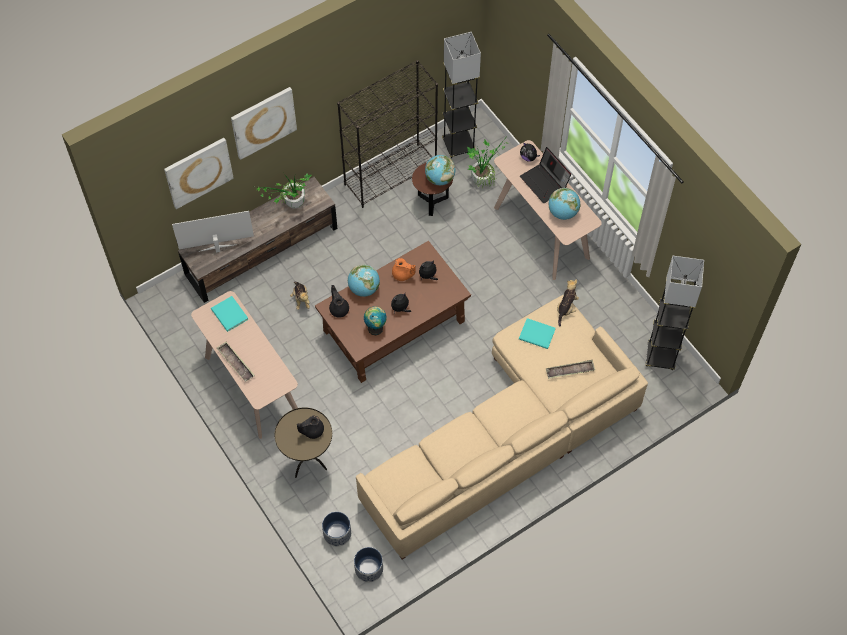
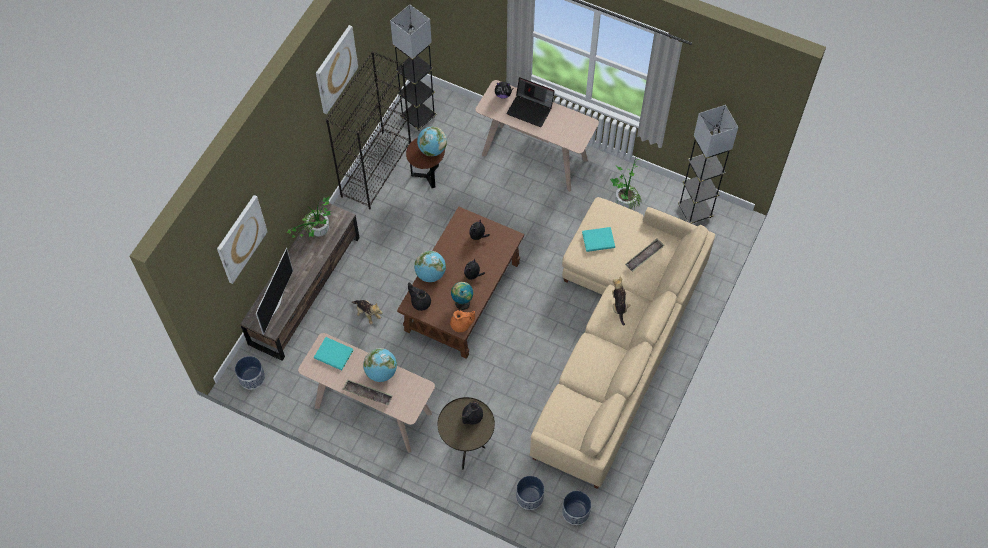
camera: 30 degrees left, 0 degrees up
(170, 304) = (251, 377): none -> planter
(217, 248) = (276, 304): television -> television turned 150 degrees clockwise
(263, 122) = (278, 165): picture -> picture (335, 69)
(402, 275) = (456, 246): orange teapot -> orange teapot (461, 325)
(483, 177) = (456, 134): potted plant -> potted plant (624, 200)
(563, 212) = (561, 127): globe -> globe (381, 372)
(566, 308) = (607, 206): plush toy -> plush toy (619, 306)

